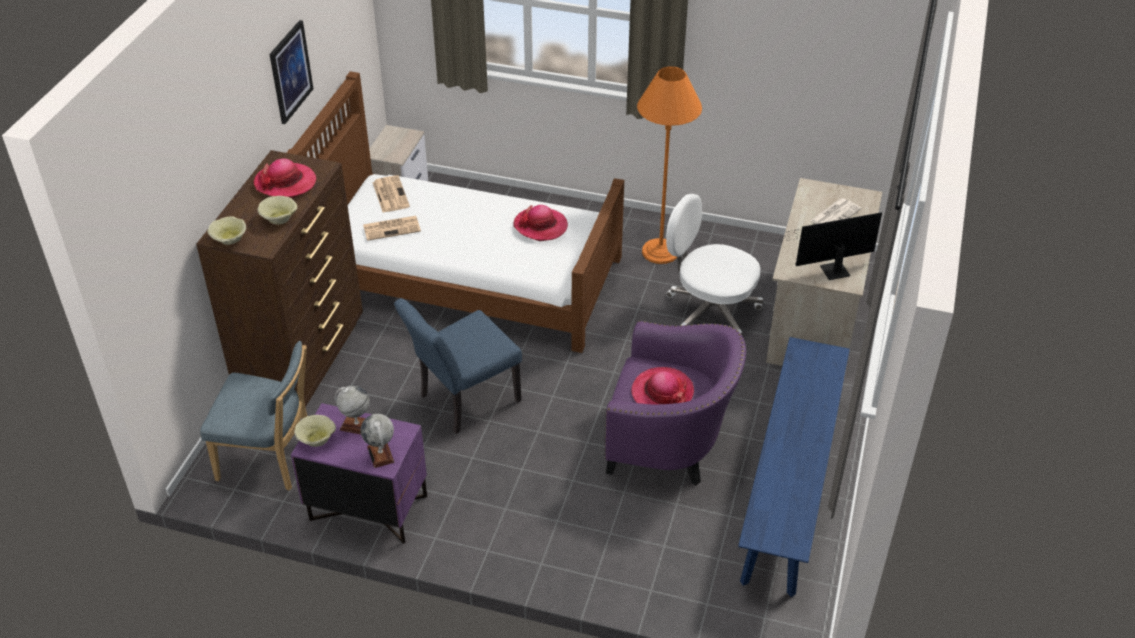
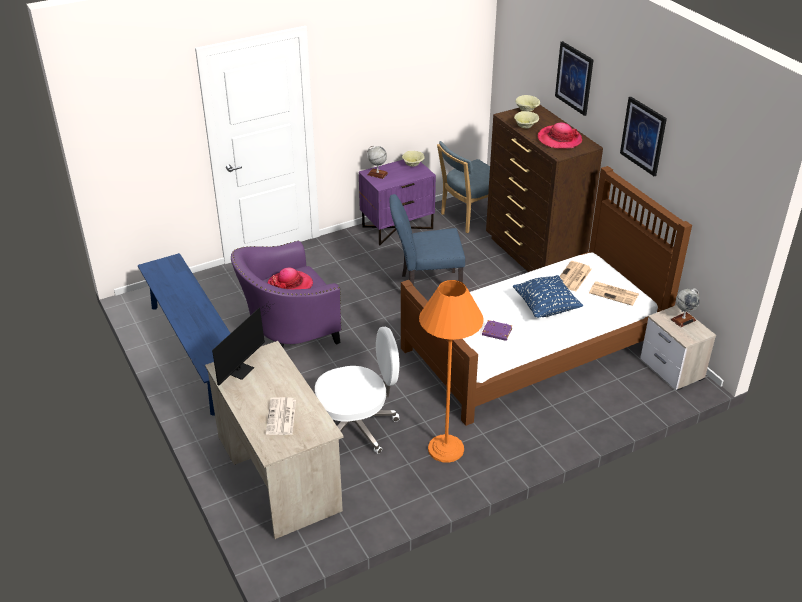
camera: 135 degrees right, 5 degrees down
(217, 137) = (574, 78): none -> picture
(356, 425) = (405, 176): globe -> globe (683, 320)
(463, 401) = (425, 287): blue chair -> blue chair turned 105 degrees counterclockwise
(465, 219) = (546, 308): none -> blue pillow
(540, 226) = (496, 332): hat -> purple book

